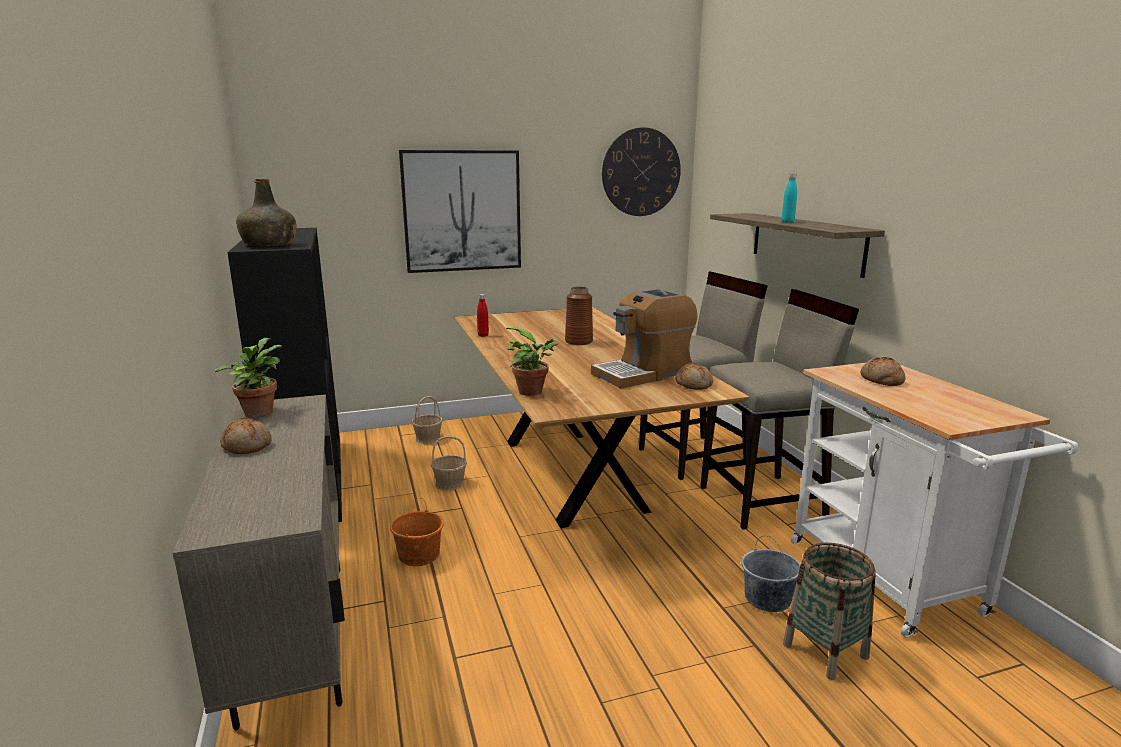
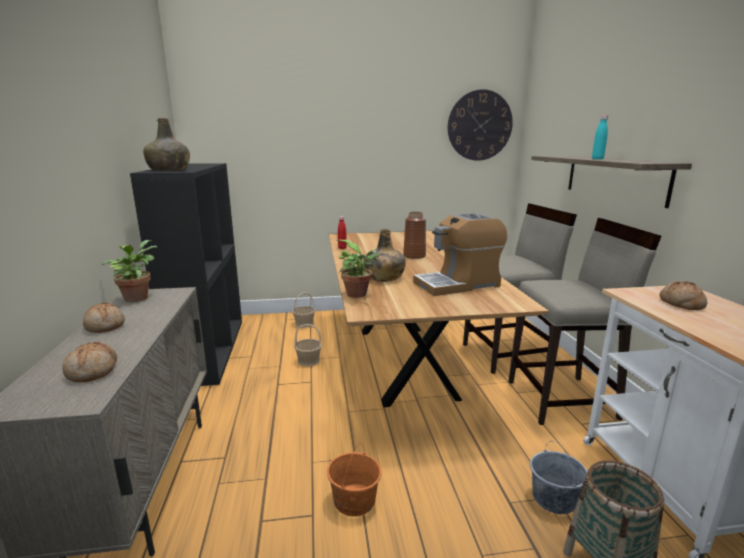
camera: 10 degrees right, 0 degrees up
(419, 555) = (265, 419): orange bucket -> orange bucket (354, 500)
(462, 211) = (337, 154): picture -> none
(553, 370) = (383, 277): none -> green bottle
(694, 384) = (499, 296): bread -> bread (93, 371)

